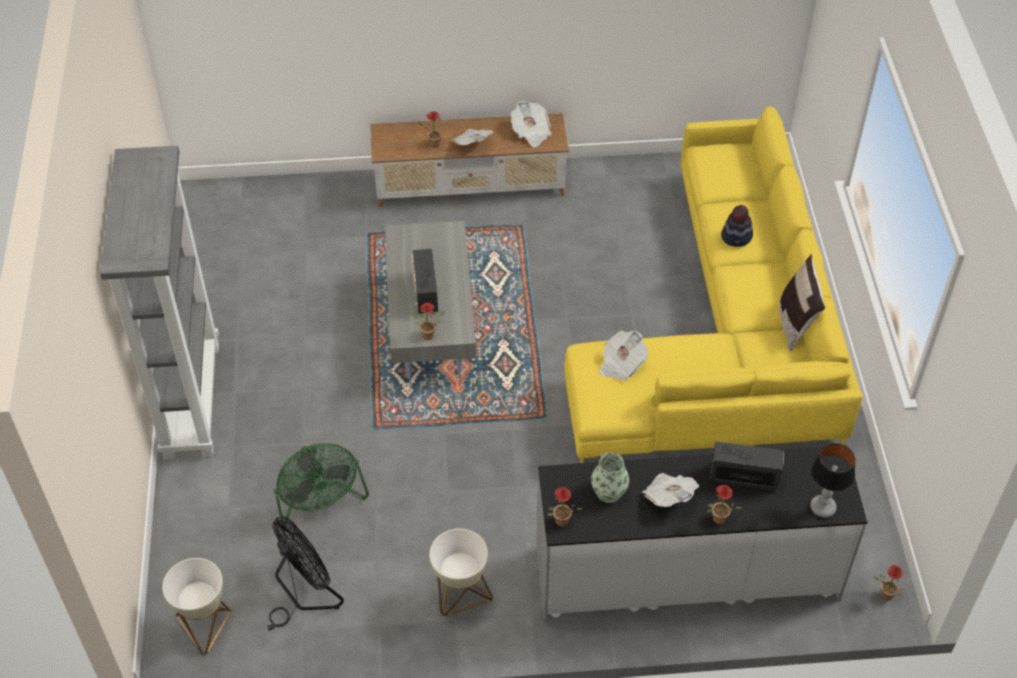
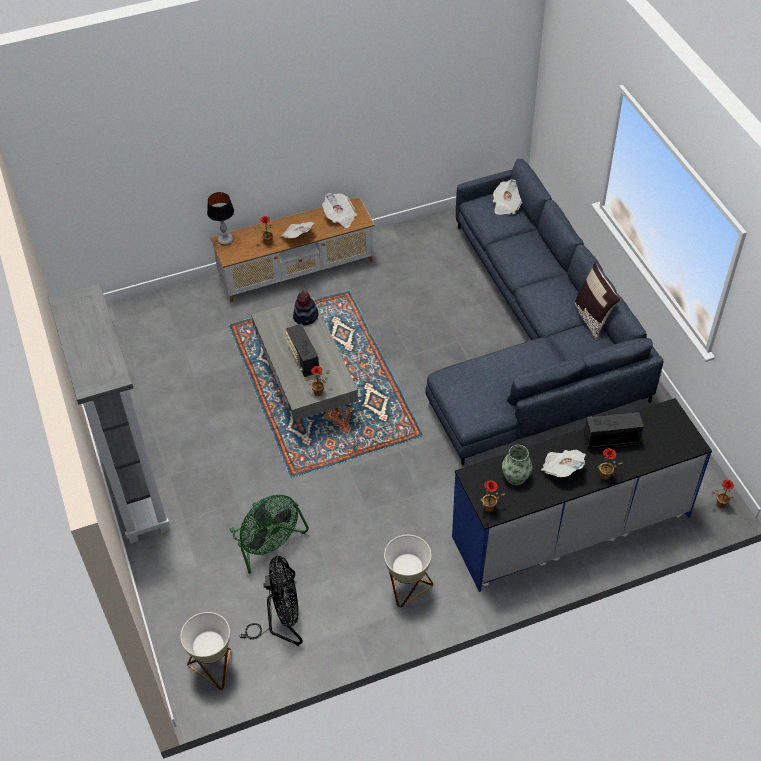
camera: 15 degrees left, 0 degrees up
(300, 589) = (280, 617): black fan -> black fan turned 45 degrees clockwise
(621, 364) = (475, 379): newspaper -> newspaper (507, 205)
(686, 573) = (571, 526): grey dresser -> blue dresser
(725, 334) = (533, 339): yellow sofa -> blue sofa
(737, 236) = (525, 262): hat -> hat (306, 316)
(823, 508) = (677, 448): table lamp -> table lamp (225, 240)

